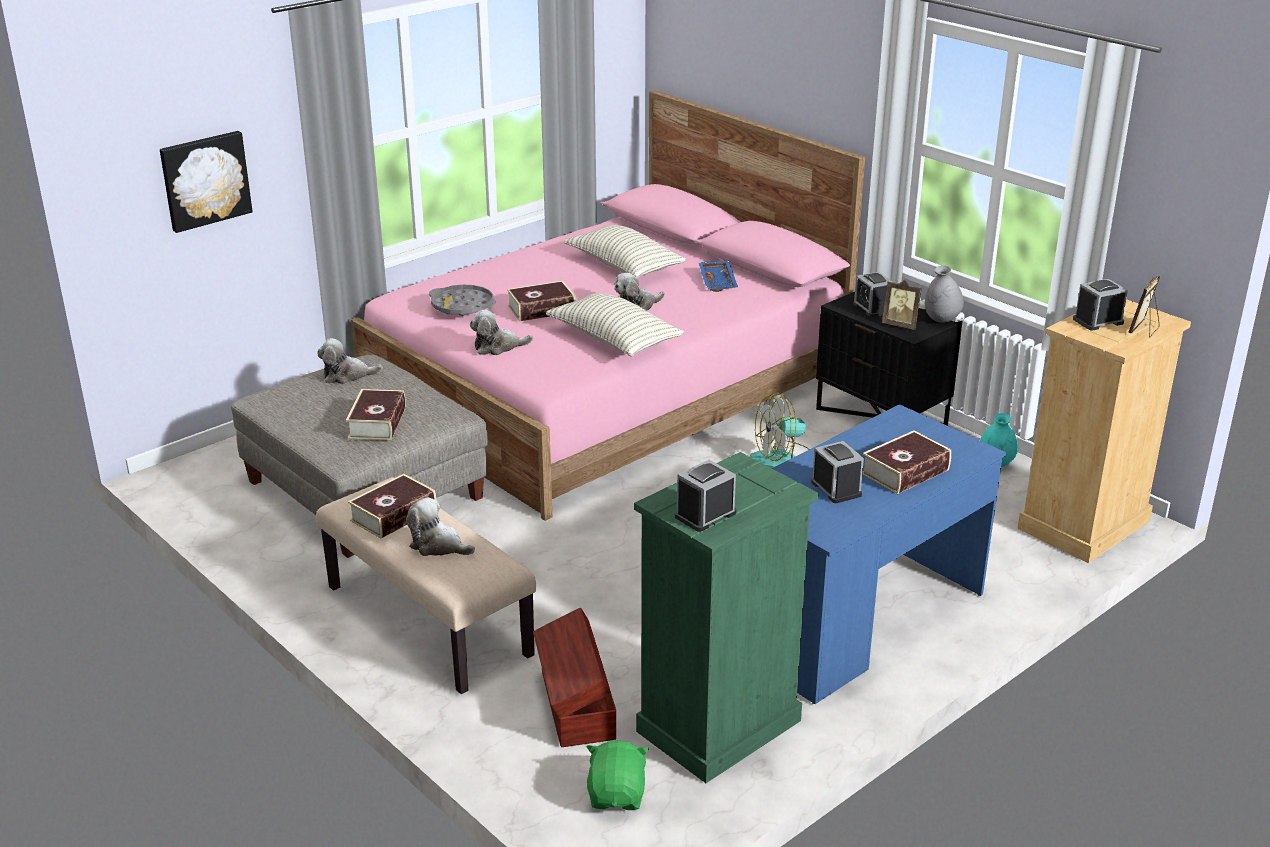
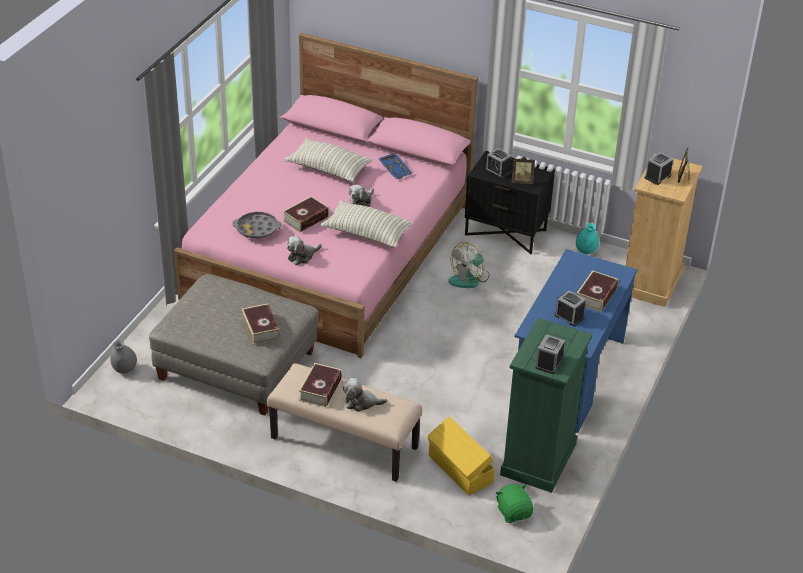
camera: 25 degrees left, 10 degrees up
(205, 180) = (103, 195): picture -> none
(347, 376) = (210, 296): plush toy -> none
(576, 705) = (460, 470): brown storage box -> yellow storage box
(941, 320) = (542, 172): grey vase -> grey vase (124, 370)

